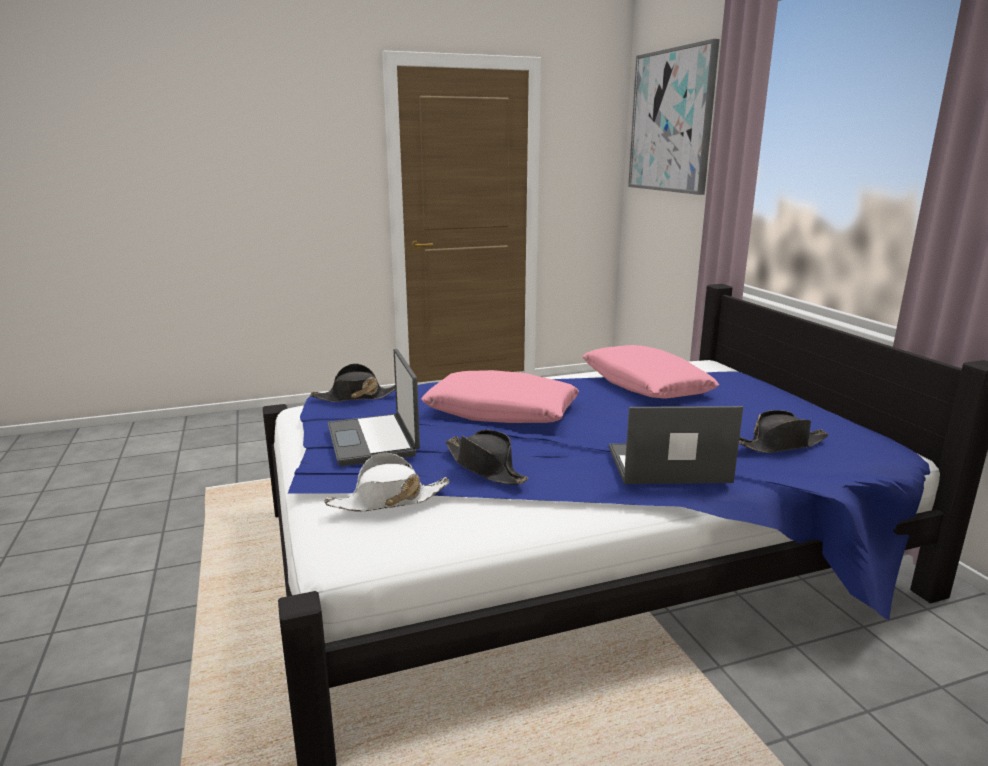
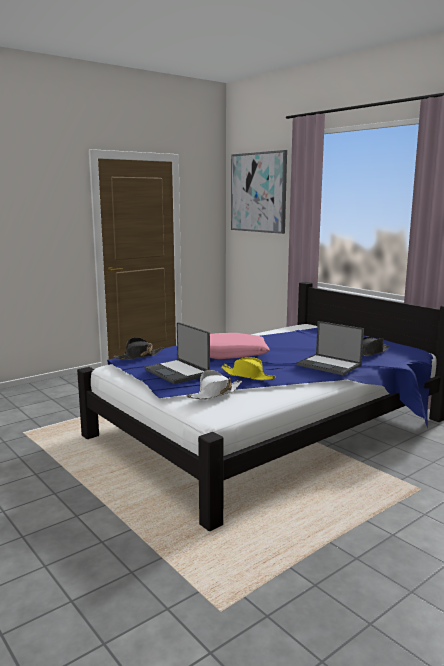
camera: 20 degrees left, 5 degrees down
(485, 467) = (248, 376): black hat -> yellow hat
(645, 385) = (287, 336): pink pillow -> none
(666, 465) = (330, 365): laptop -> laptop turned 120 degrees counterclockwise

